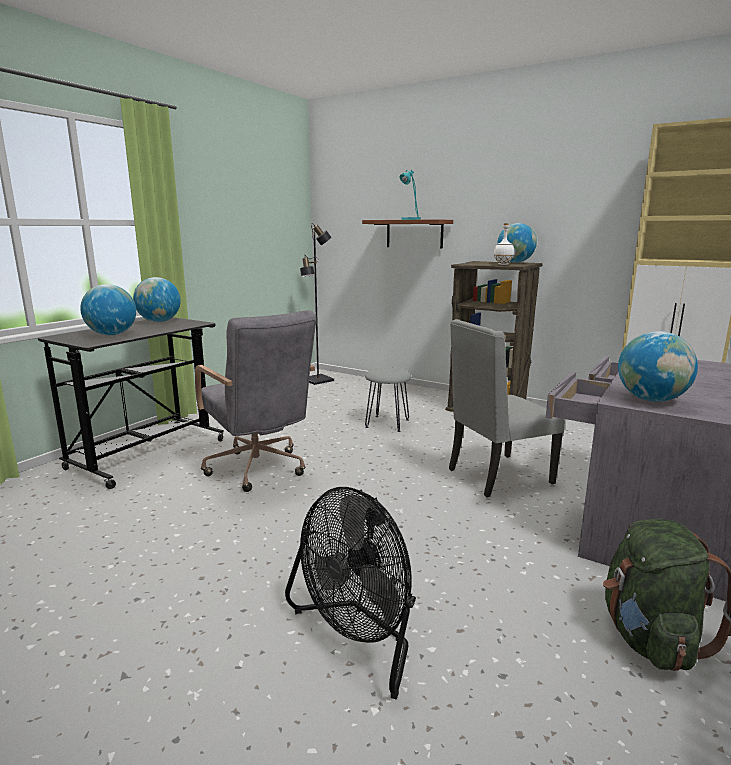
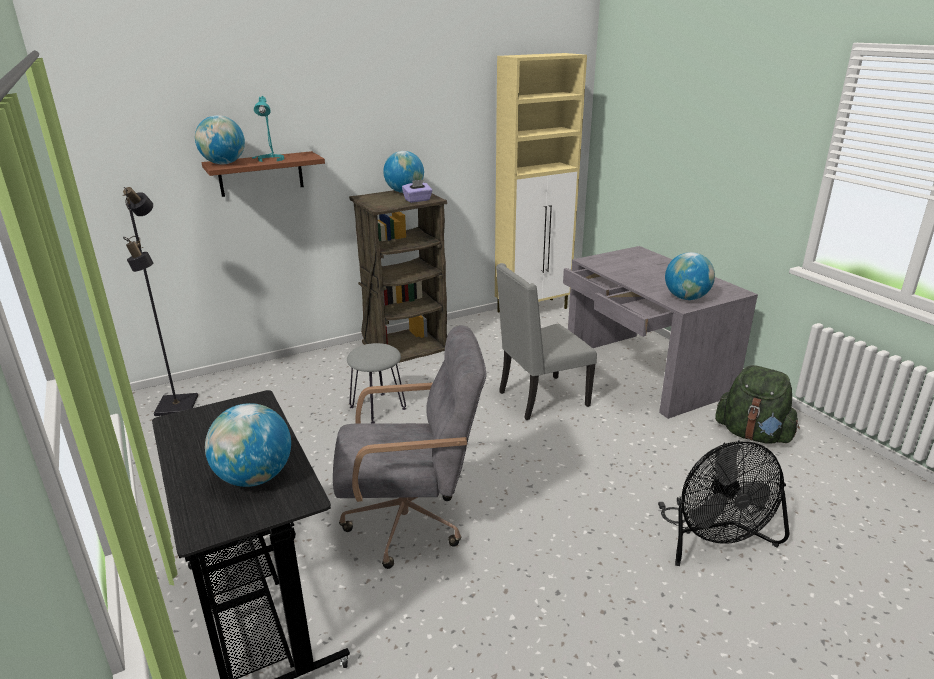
camera: 60 degrees left, 10 degrees up
(159, 321) = (195, 429): globe -> globe (224, 164)
(497, 476) = (541, 399): grey chair -> grey chair turned 60 degrees clockwise
(503, 264) = (417, 200): white bottle -> purple tissue box

